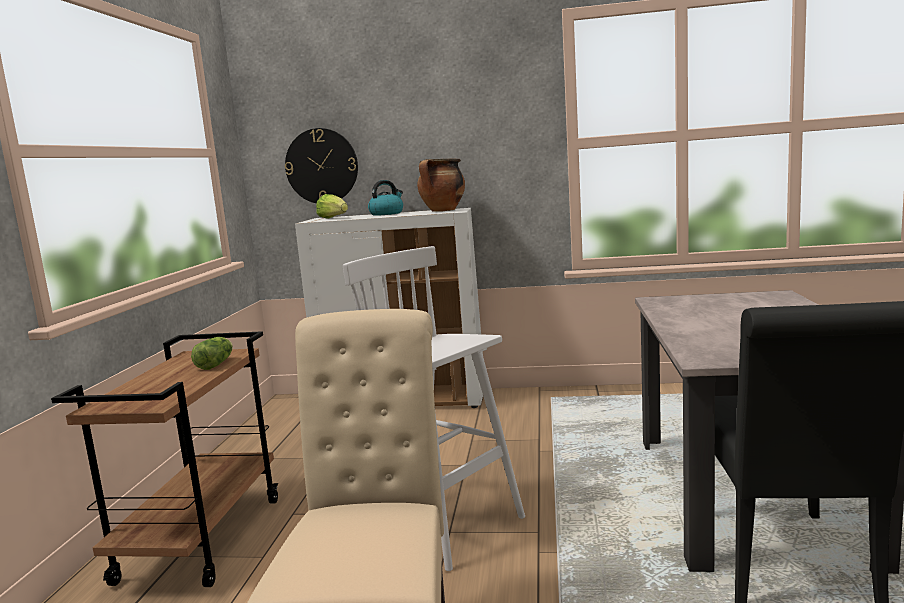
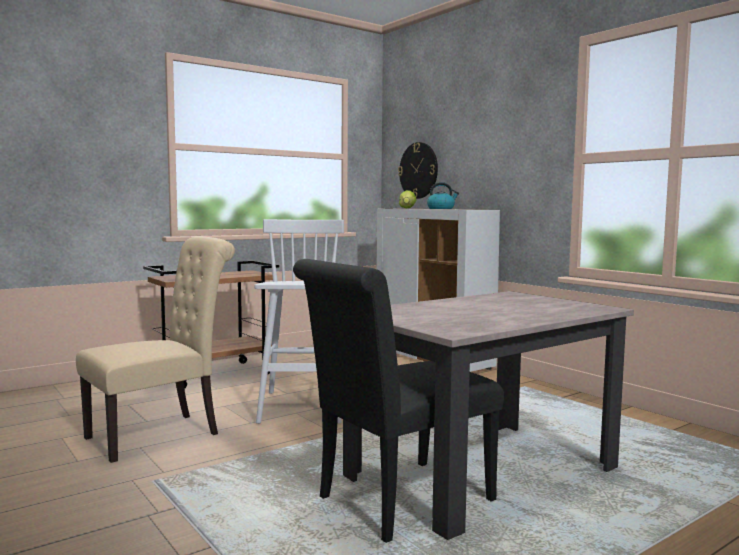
camera: 45 degrees right, 5 degrees down
(217, 364) = (239, 275): lettuce -> none
(443, 211) = (467, 209): cooking pot -> none

